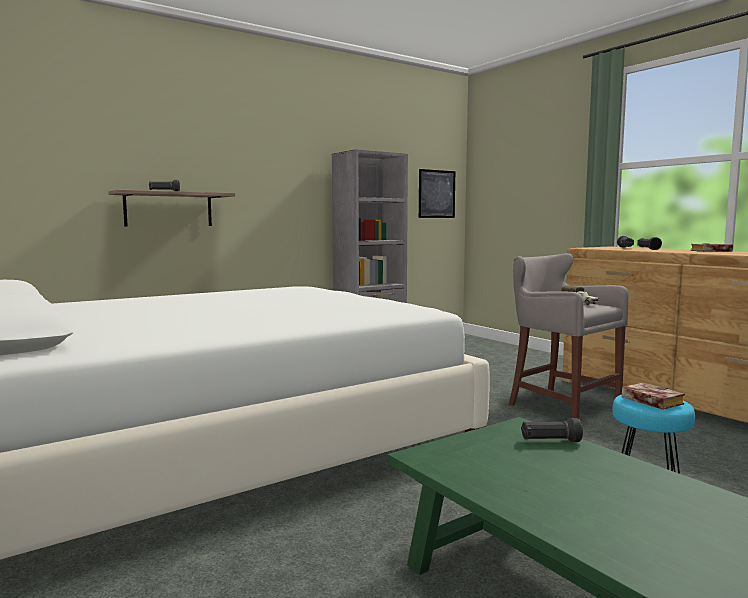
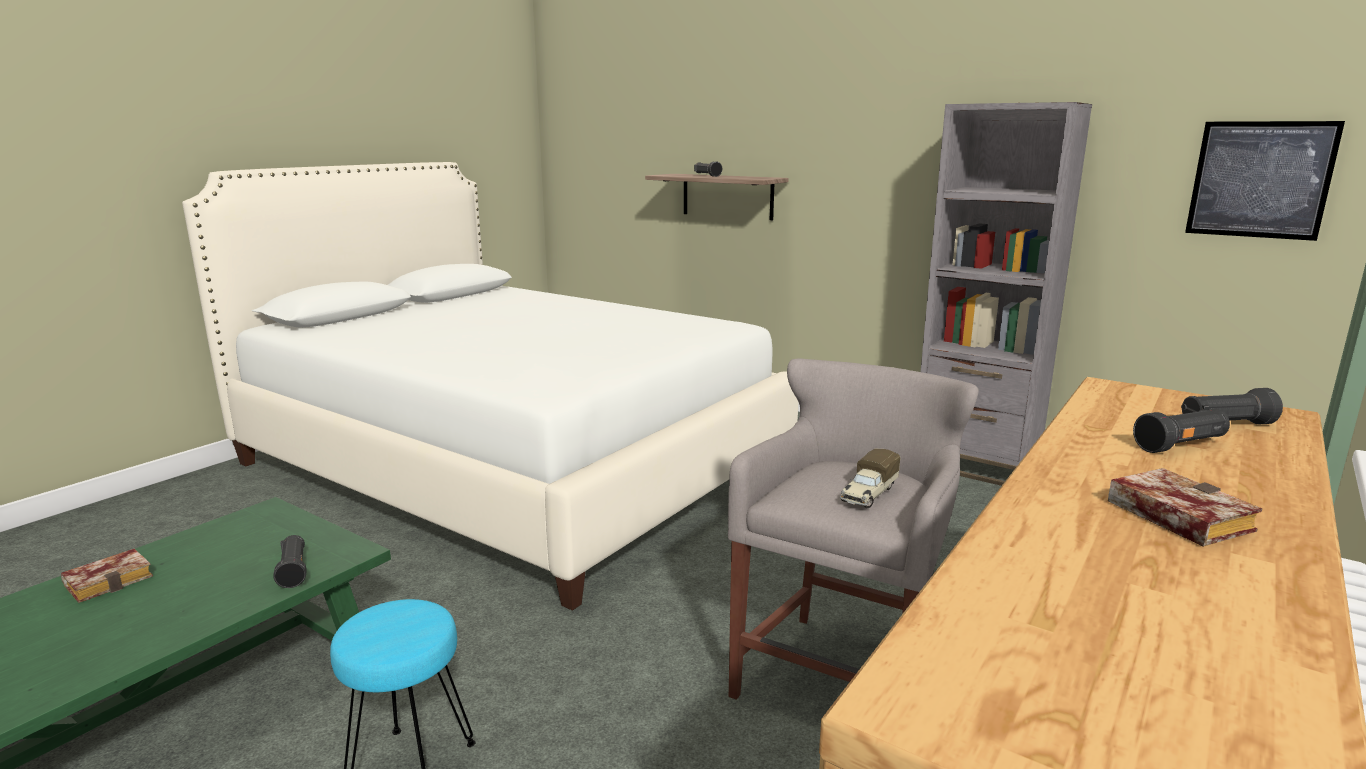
camera: 70 degrees right, 10 degrees up
(649, 401) = (387, 622): book -> book (111, 580)

